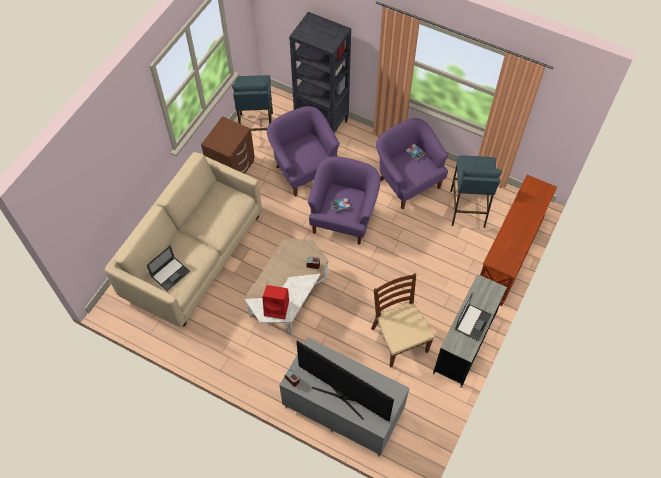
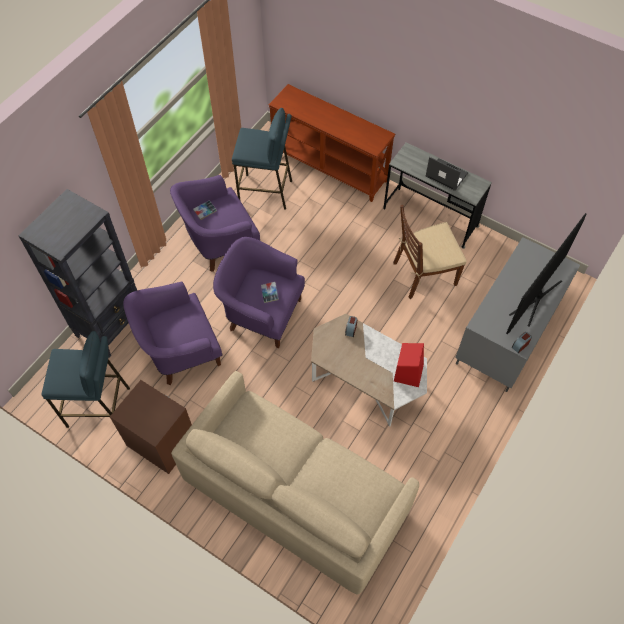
camera: 85 degrees left, 0 degrees up
(170, 273) = (359, 496): laptop -> none

